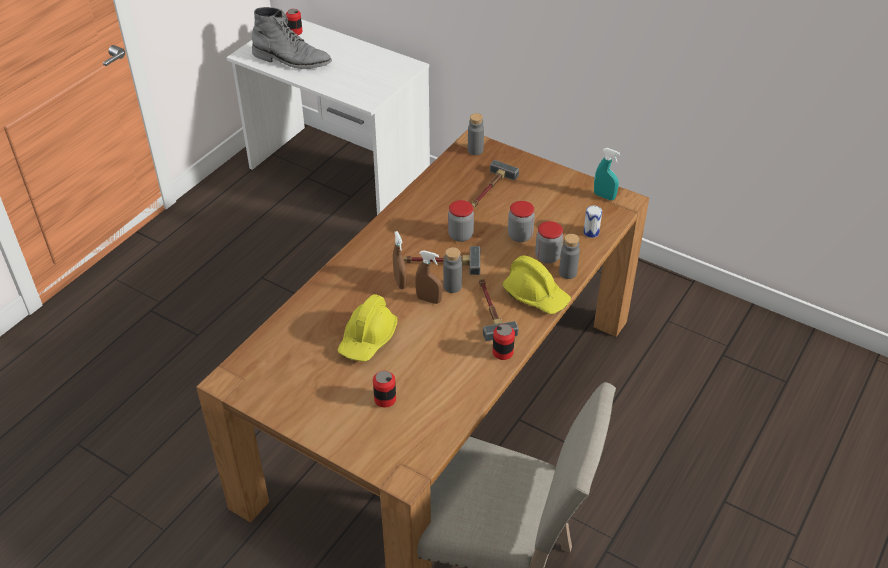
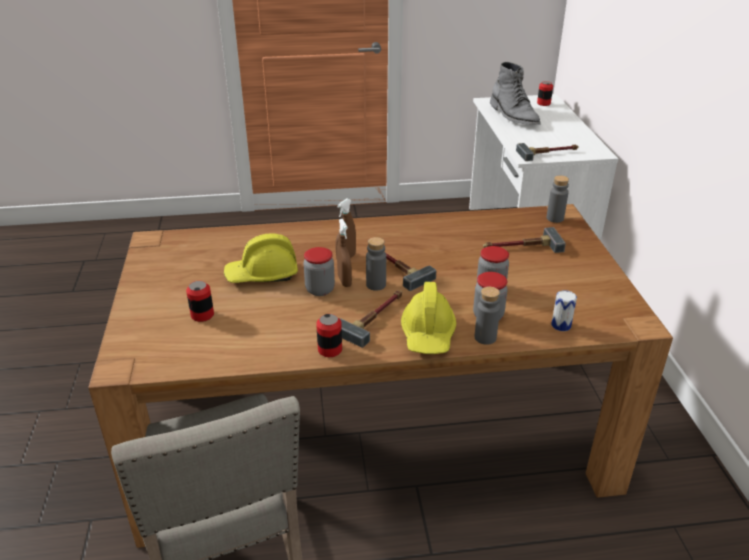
camera: 50 degrees right, 10 degrees down
(377, 87) = (549, 153): none -> hammer
(460, 235) = (443, 260): jar -> jar (320, 290)
(604, 196) = (622, 309): turquoise spray bottle -> none

